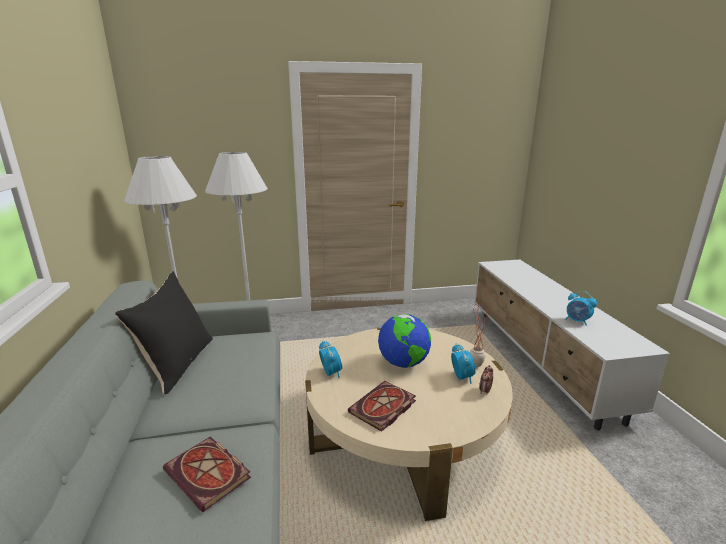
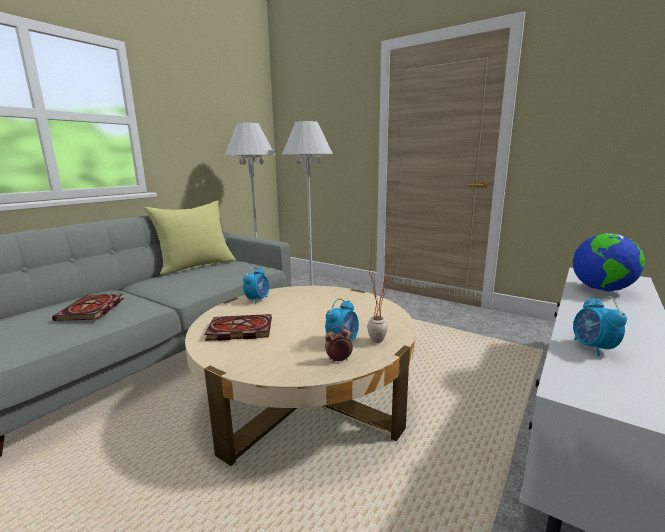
camera: 45 degrees right, 5 degrees down
(178, 364) = (196, 266): black pillow -> yellow pillow
(403, 363) = (318, 314): globe -> globe (601, 290)

